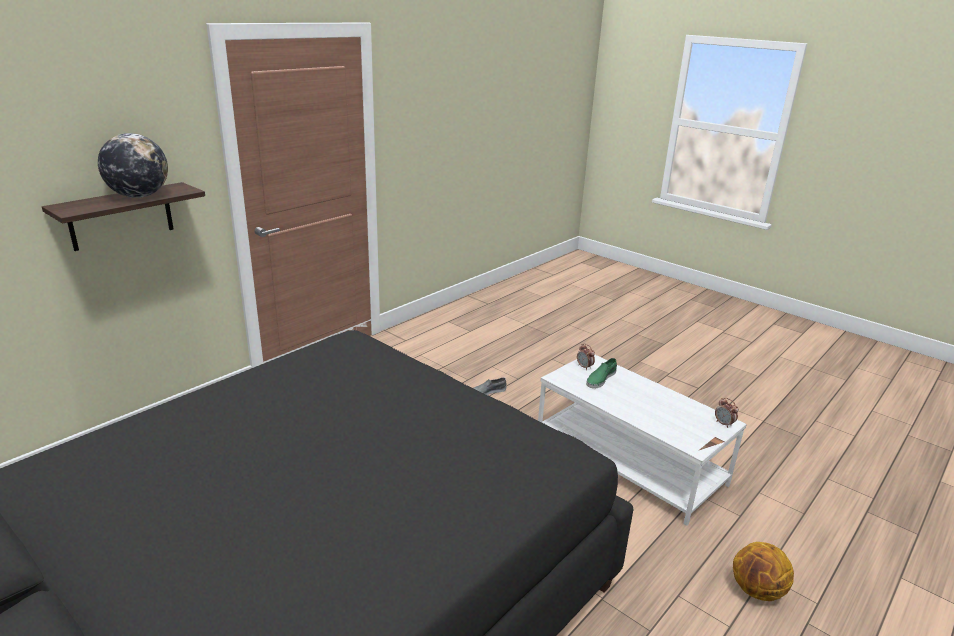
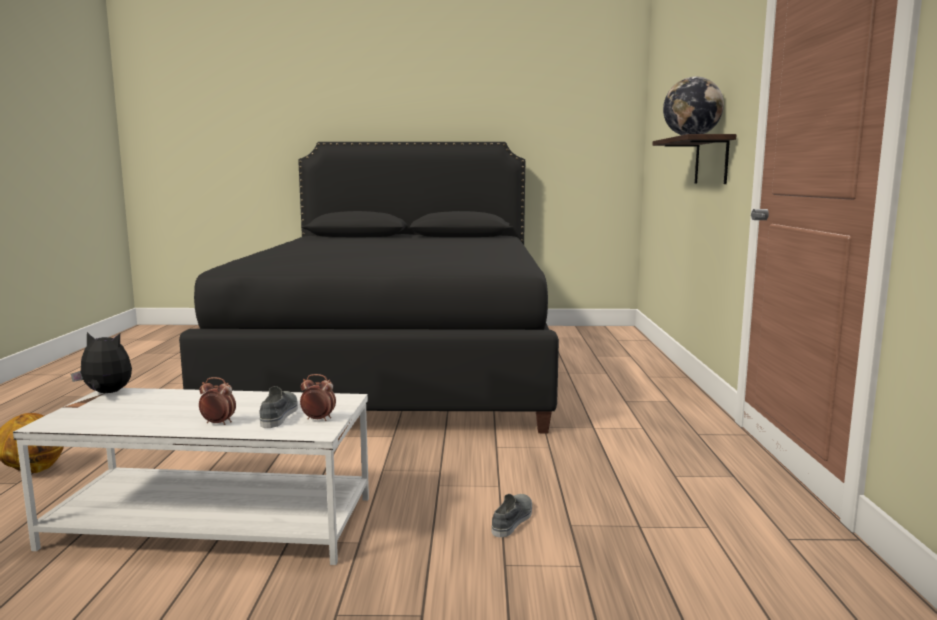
camera: 140 degrees right, 15 degrees down
(600, 379) = (279, 414): green shoe -> grey shoe
(698, 447) = (106, 393): none -> plush toy
(724, 424) = (57, 421): alarm clock -> alarm clock (218, 423)

